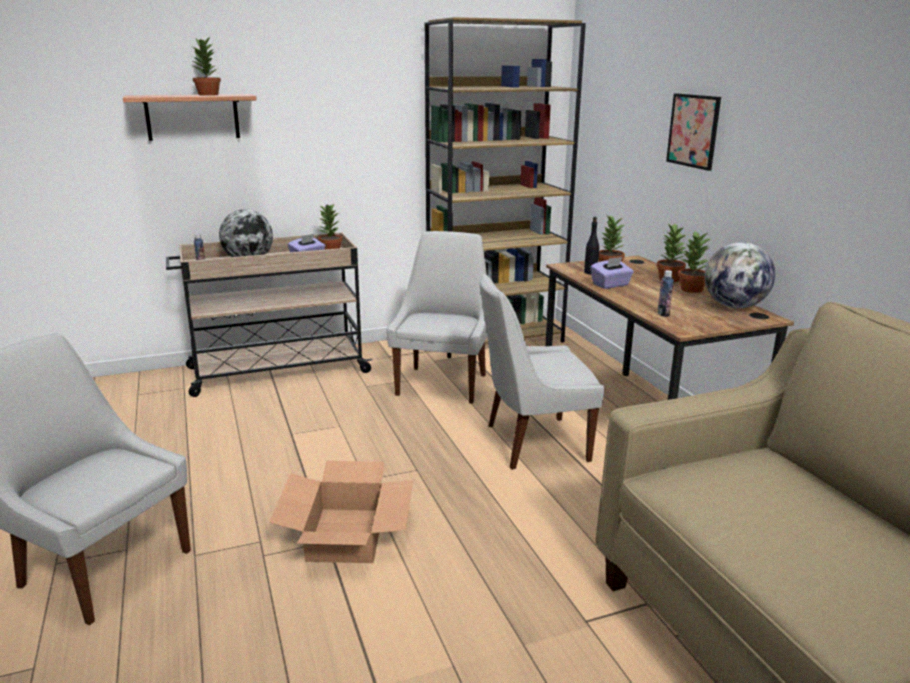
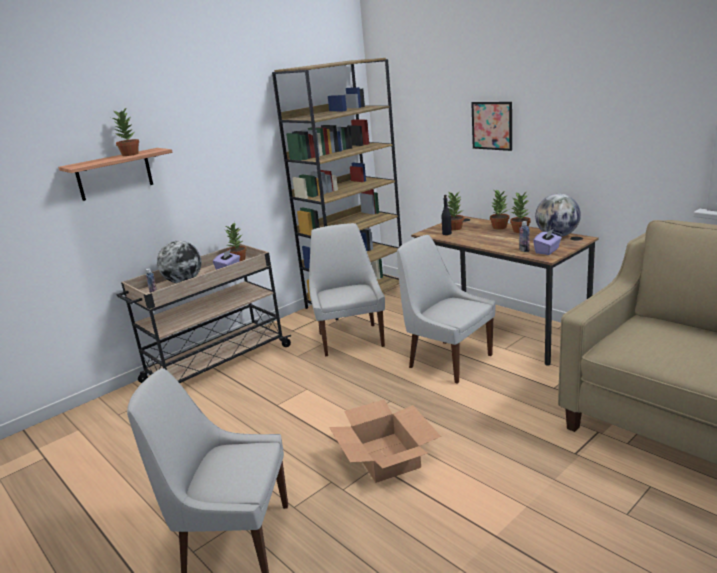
camera: 20 degrees left, 0 degrees up
(532, 443) = (447, 360): white chair -> white chair turned 75 degrees clockwise
(611, 285) = (470, 239): purple tissue box -> purple tissue box (547, 251)

